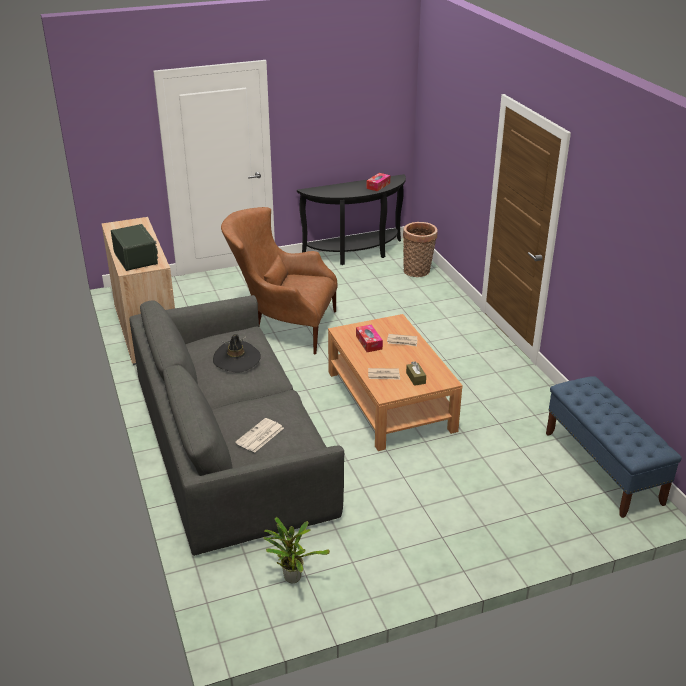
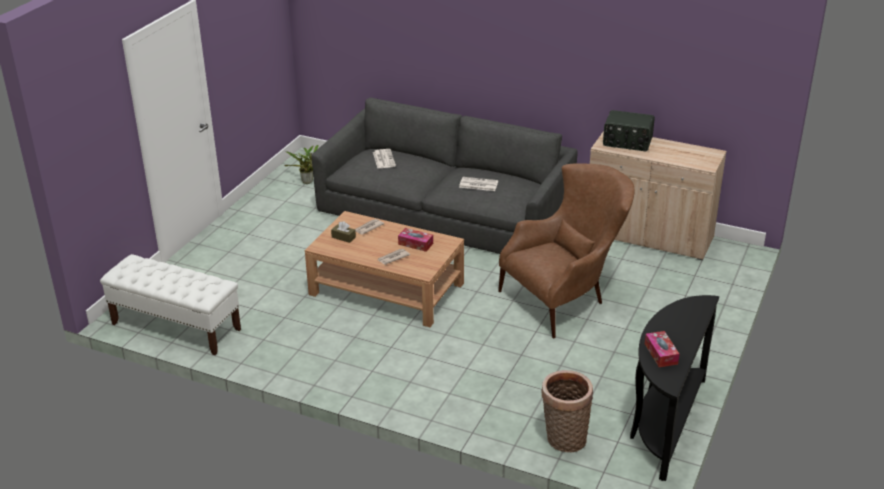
camera: 135 degrees right, 0 degrees up
(236, 359) = (478, 184): black hat -> newspaper
(603, 467) = (175, 326): blue bench -> white bench

